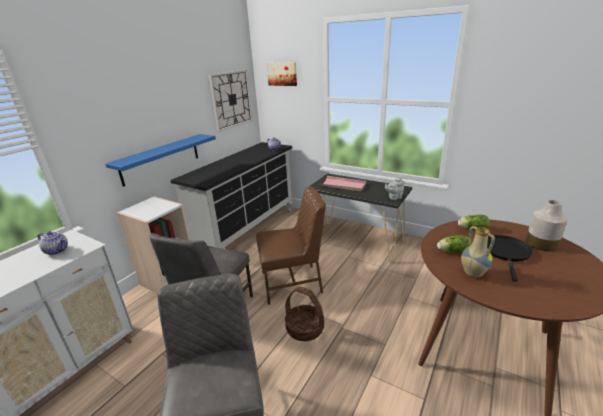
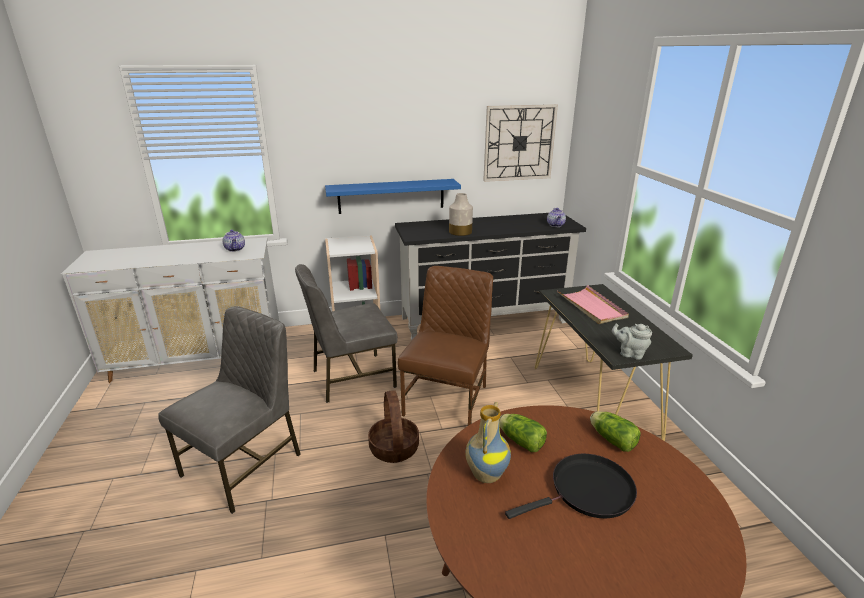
camera: 45 degrees right, 0 degrees up
(282, 74) = (598, 118): picture -> none
(293, 283) = (448, 399): brown chair -> brown chair turned 105 degrees counterclockwise
(541, 243) = (676, 525): beige vase -> beige vase (460, 231)

